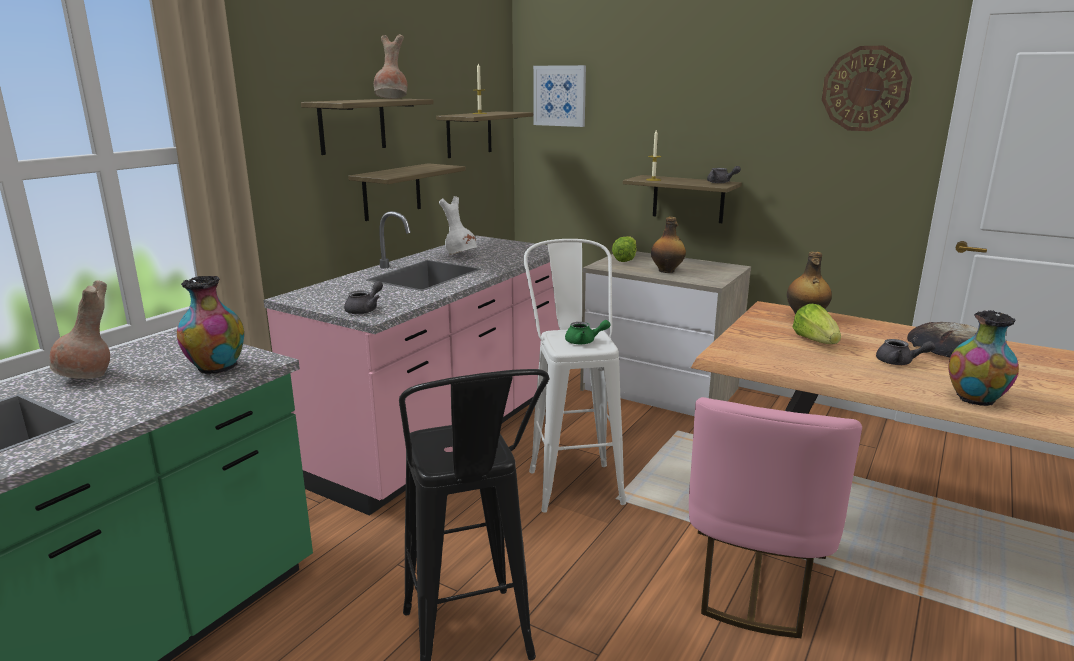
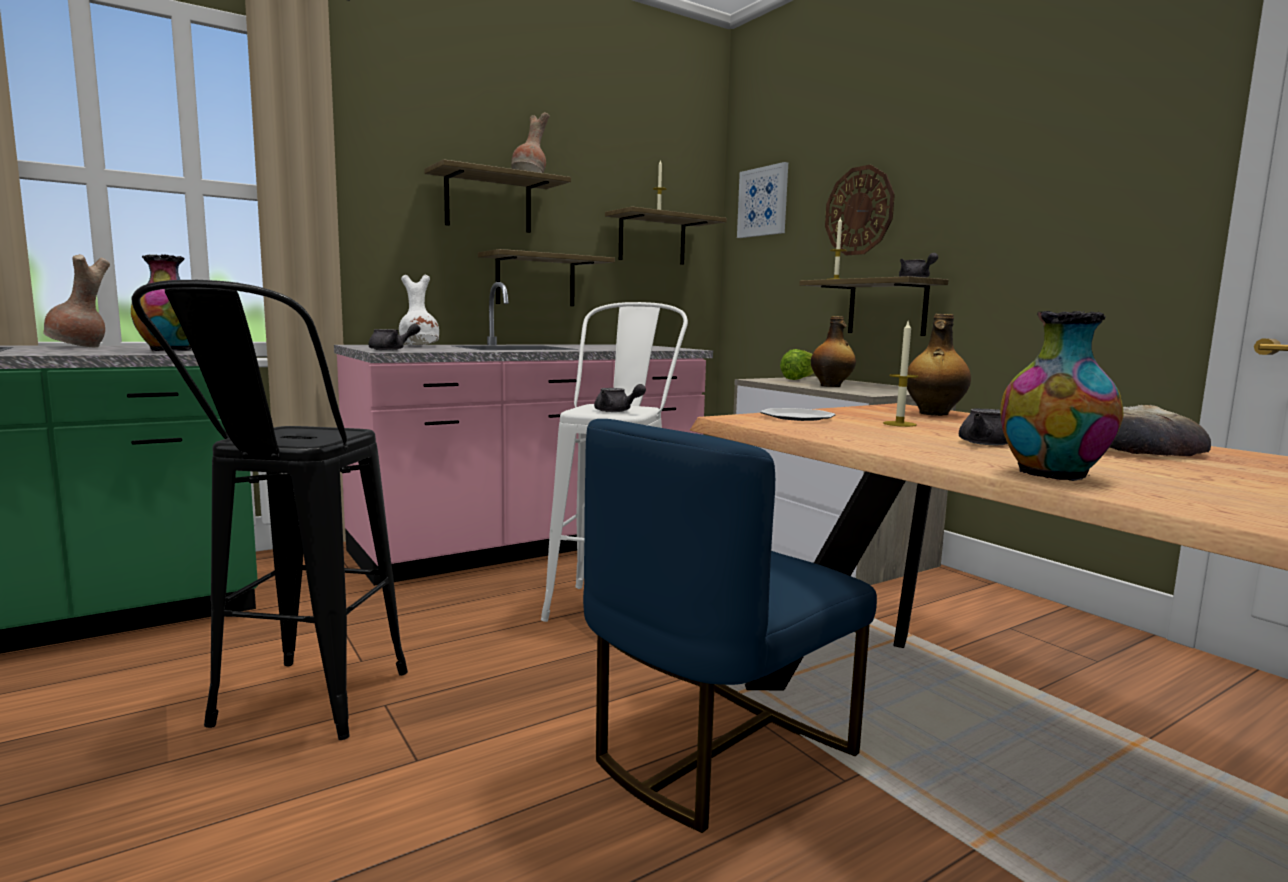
camera: 25 degrees right, 10 degrees down
(460, 255) = (584, 346): white vase -> white vase (420, 346)
(584, 341) = (617, 411): green teapot -> grey teapot
(751, 344) = (798, 417): none -> plate
(754, 582) = (714, 751): pink chair -> blue chair
(815, 341) = (899, 424): lettuce -> candle
(865, 89) = (1109, 127): wall clock -> wall clock (859, 211)

